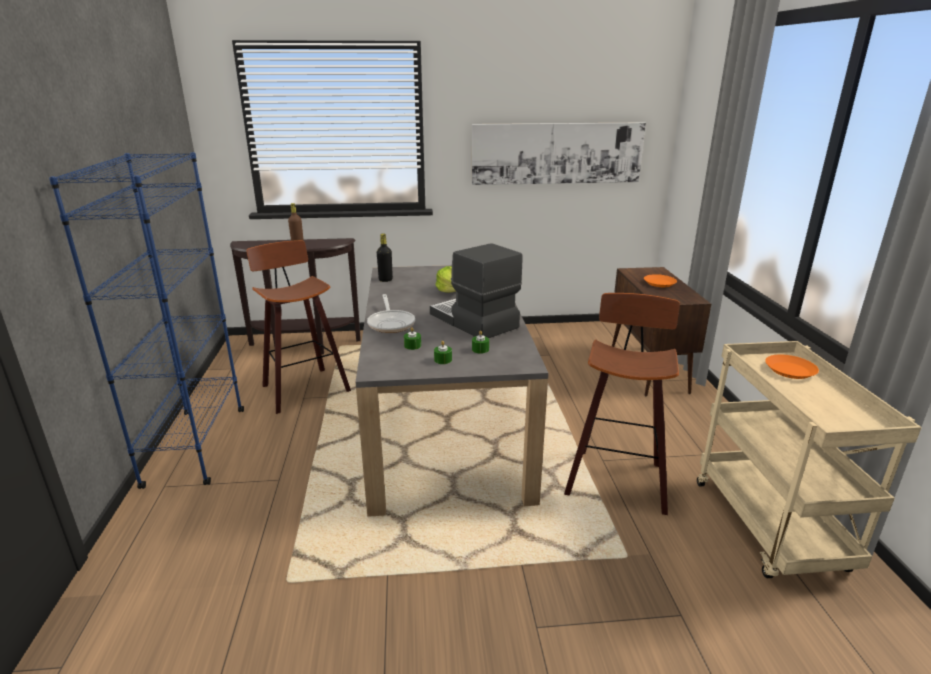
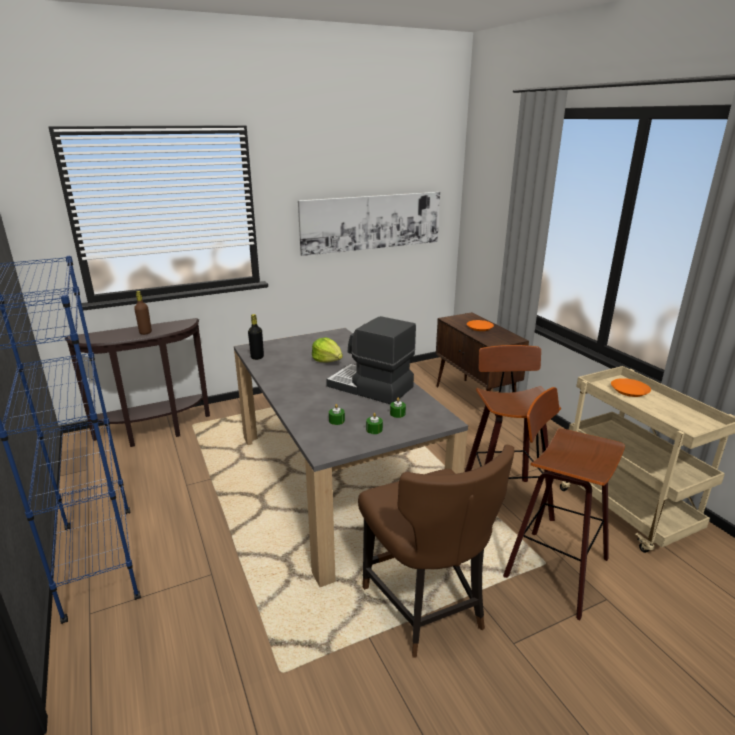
camera: 20 degrees left, 0 degrees up
(302, 388) = (179, 475): stool -> stool (552, 568)
(391, 323) = (299, 401): frying pan -> none
(462, 564) = (426, 607): none -> brown chair

